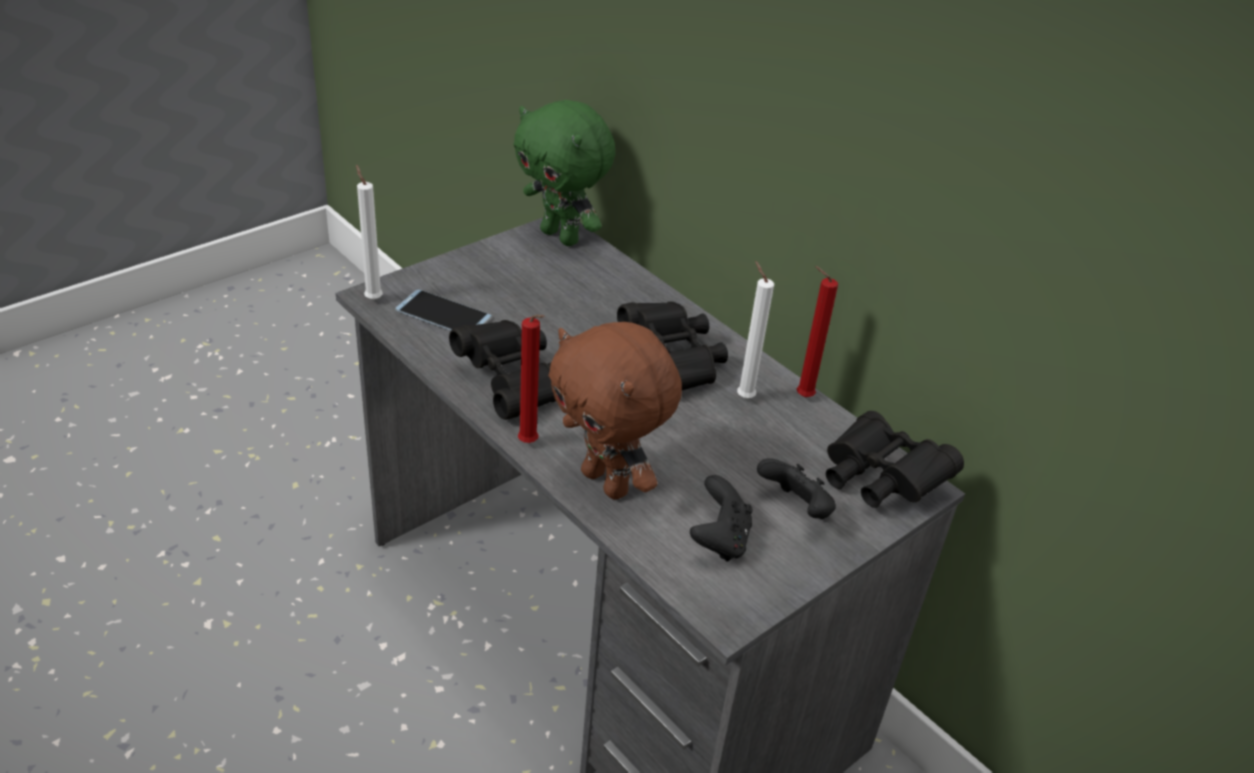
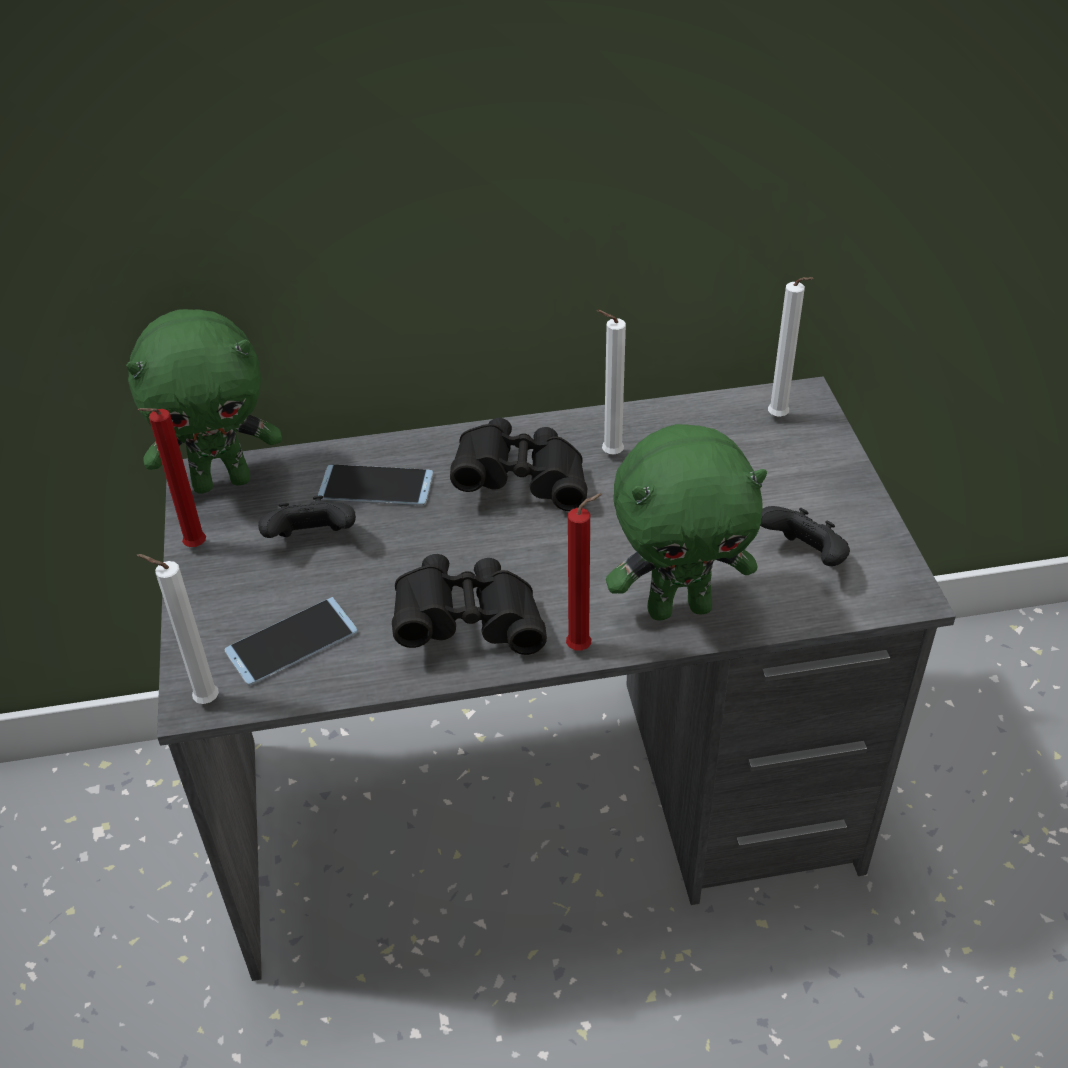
camera: 55 degrees left, 5 degrees up
(608, 482) = (679, 607): brown plush toy -> green plush toy
(611, 299) = (376, 486): none -> phone
(796, 509) = (789, 488): black game controller -> black game controller (312, 540)
(801, 396) = (634, 415): red candle -> red candle (192, 548)
(879, 480) = (780, 418): black binoculars -> white candle

